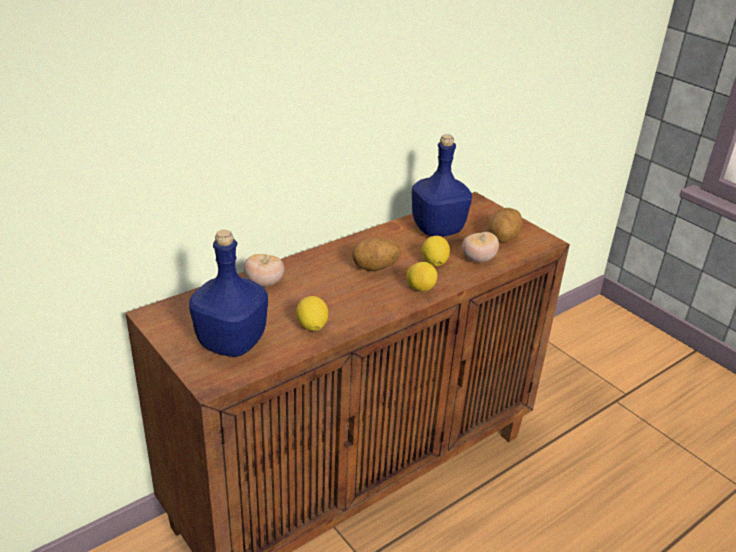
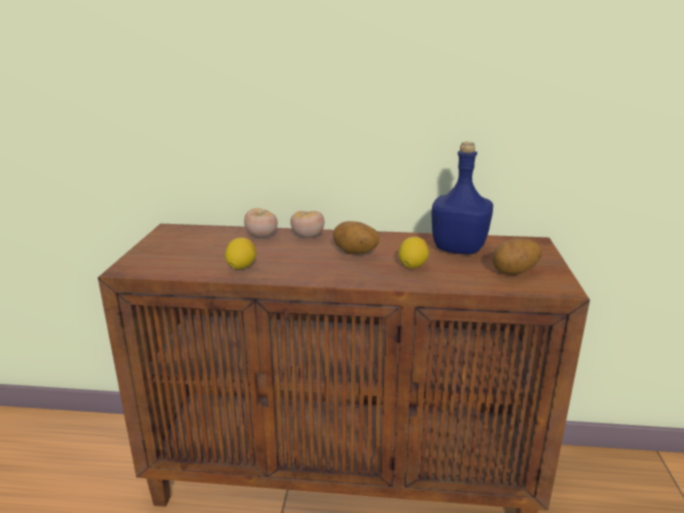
camera: 45 degrees right, 10 degrees down
(232, 342) = (178, 256): blue bottle -> none
(420, 288) = (366, 276): lemon -> none
(478, 259) = (459, 277): tomato -> tomato (307, 236)

